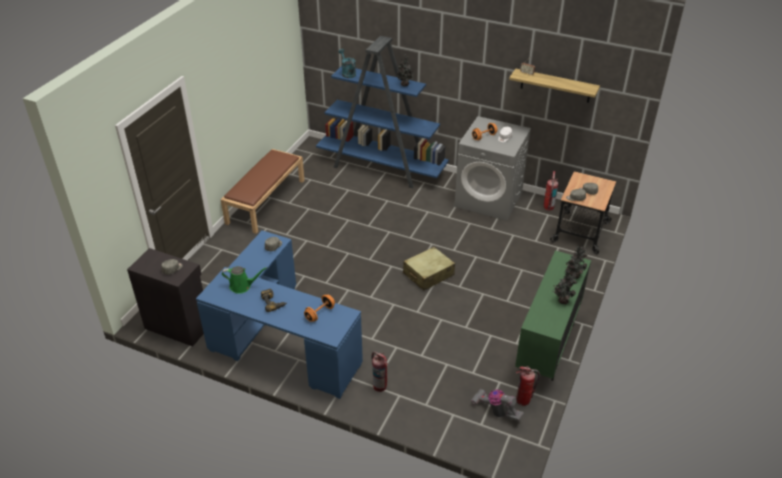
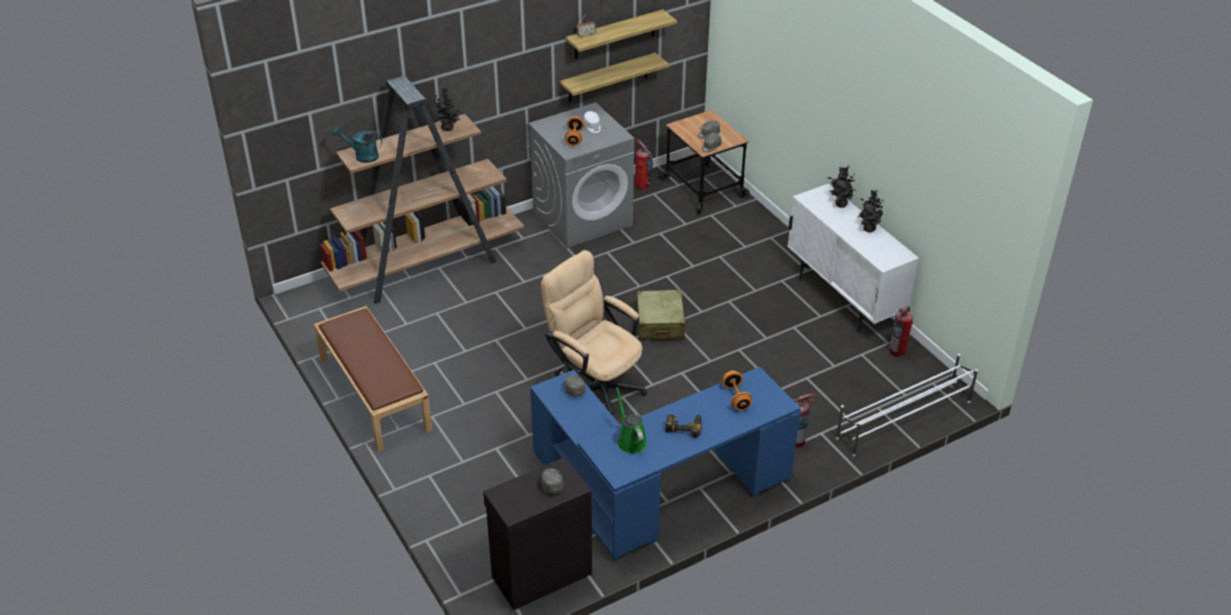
camera: 55 degrees left, 0 degrees up
(242, 286) = (630, 440): green watering can -> green watering can turned 60 degrees counterclockwise
(347, 274) = (595, 385): none -> beige office chair
(382, 168) = (427, 266): blue bookcase -> brown bookcase
(453, 434) = (903, 420): none -> white shoe rack
(496, 411) = (896, 376): vacuum cleaner -> none
(545, 115) = (608, 78): none -> shelf
(547, 347) = (843, 299): green cabinet -> white cabinet

